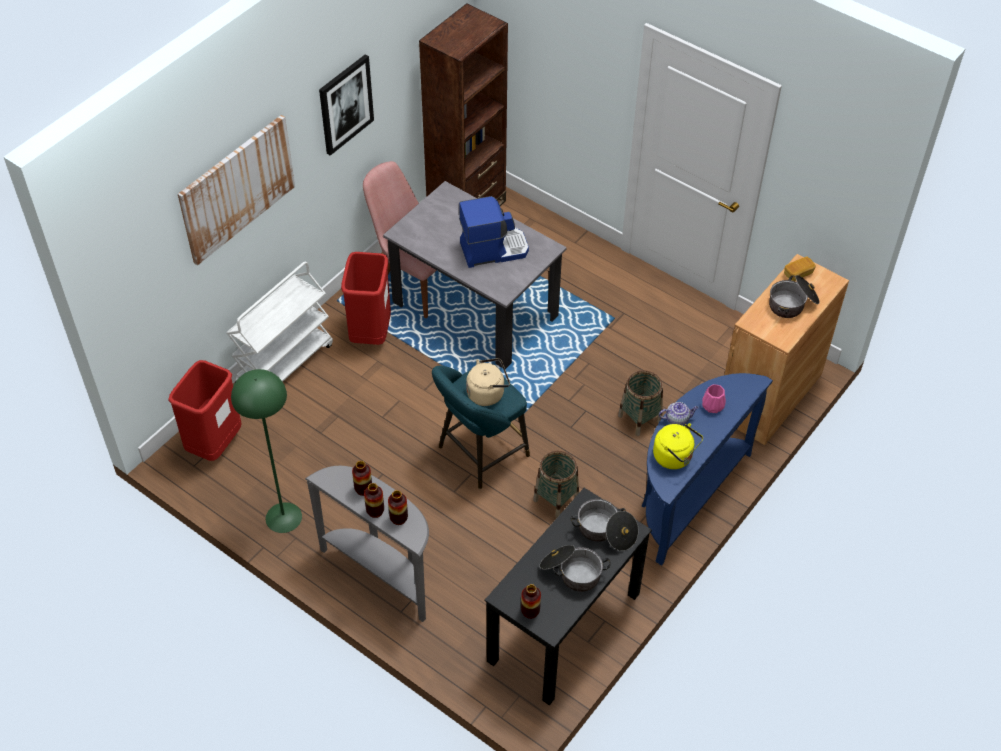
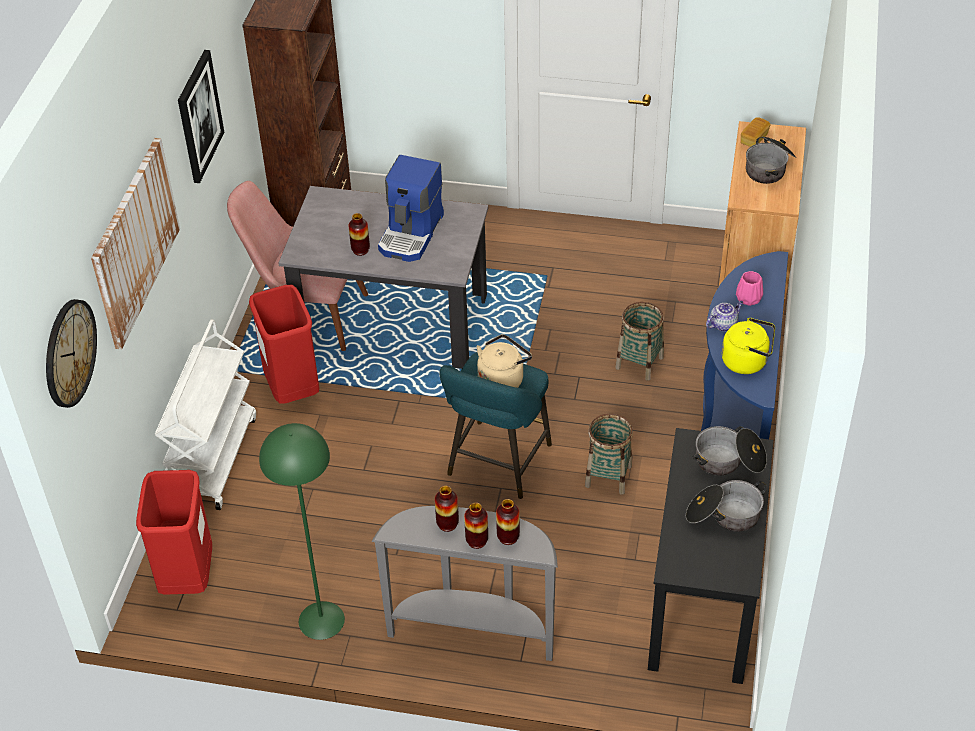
camera: 25 degrees left, 5 degrees down
(134, 258) = (69, 353): none -> wall clock
(493, 249) = (412, 234): coffee machine -> coffee machine turned 150 degrees clockwise
(530, 611) = (709, 572): vase -> vase (360, 250)

